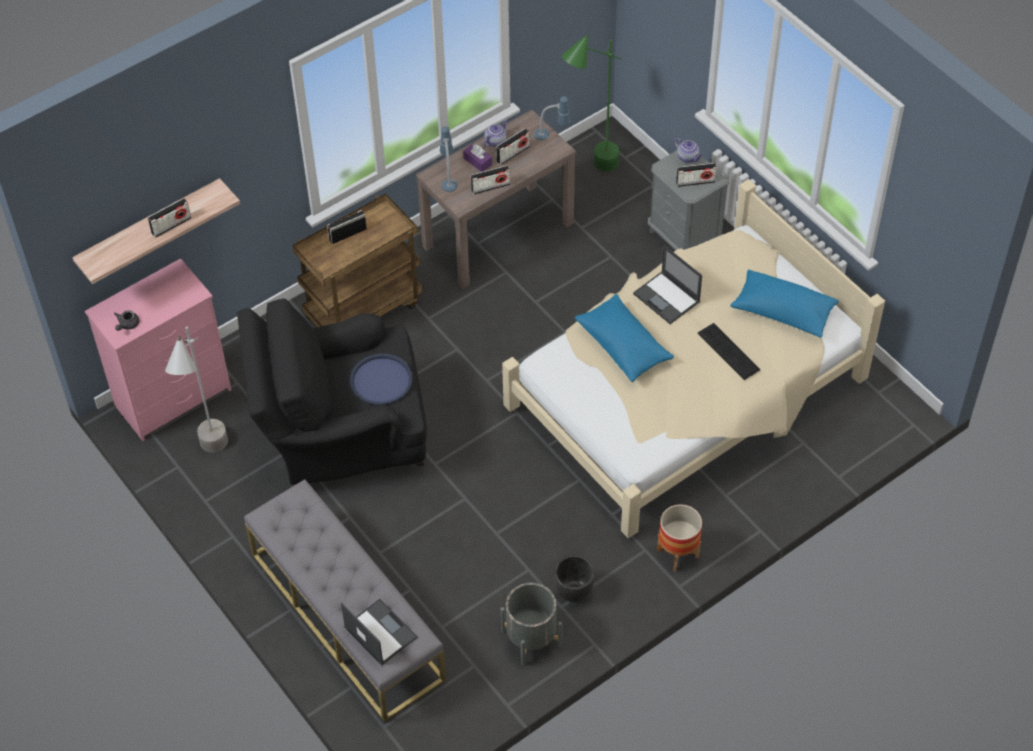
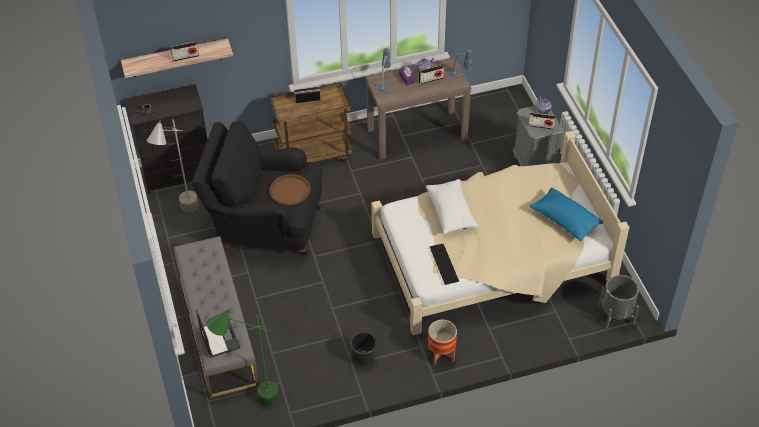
camera: 20 degrees right, 5 degrees down
(174, 397) = (179, 174): pink dresser -> black dresser
(381, 380) = (290, 190): blue tray -> brown tray
(490, 187) = (407, 95): radio -> none
(531, 638) = (323, 377): grey planter -> grey planter (616, 314)
(590, 173) = (492, 113): green floor lamp -> green floor lamp (252, 403)
(623, 346) = (451, 212): blue pillow -> white pillow
(667, 298) = (492, 191): laptop -> none
(728, 351) = (517, 234): keyboard -> keyboard (444, 264)

